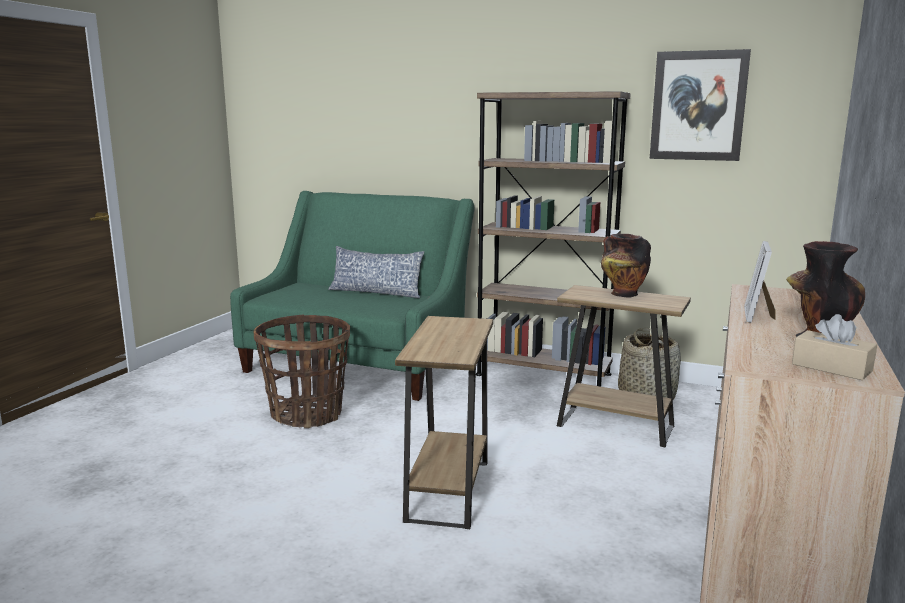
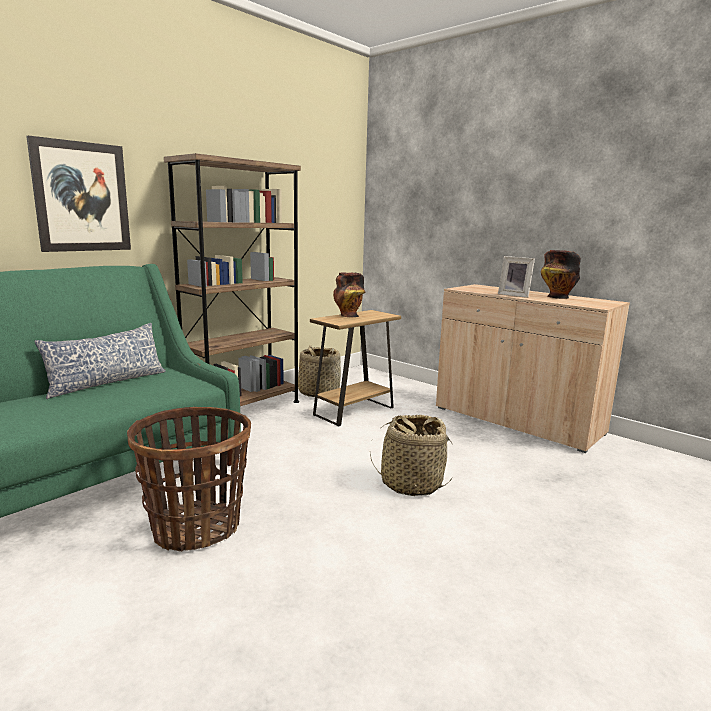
camera: 70 degrees left, 0 degrees up
(448, 490) = (411, 483): brown side table -> basket
(698, 106) = (304, 181): picture -> picture (82, 197)
(831, 367) = (601, 302): beige tissue box -> none

